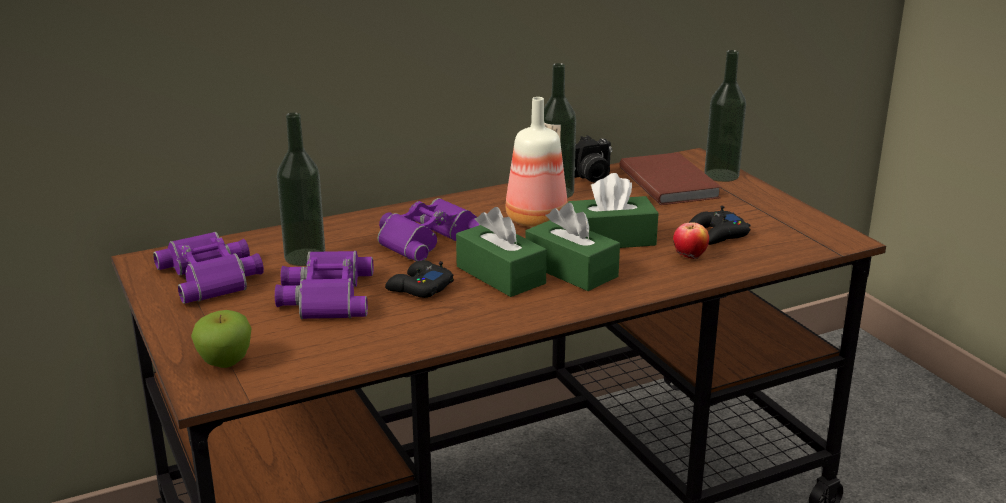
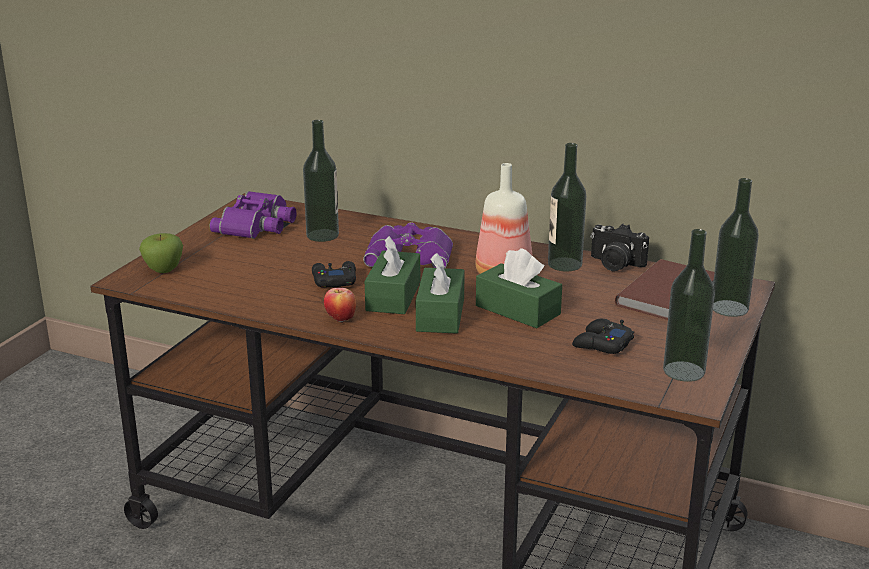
camera: 50 degrees right, 0 degrees up
(324, 295) = (281, 260): purple binoculars -> none
(689, 257) = (537, 347): apple -> apple (340, 319)
(799, 226) = (684, 371): none -> bottle

